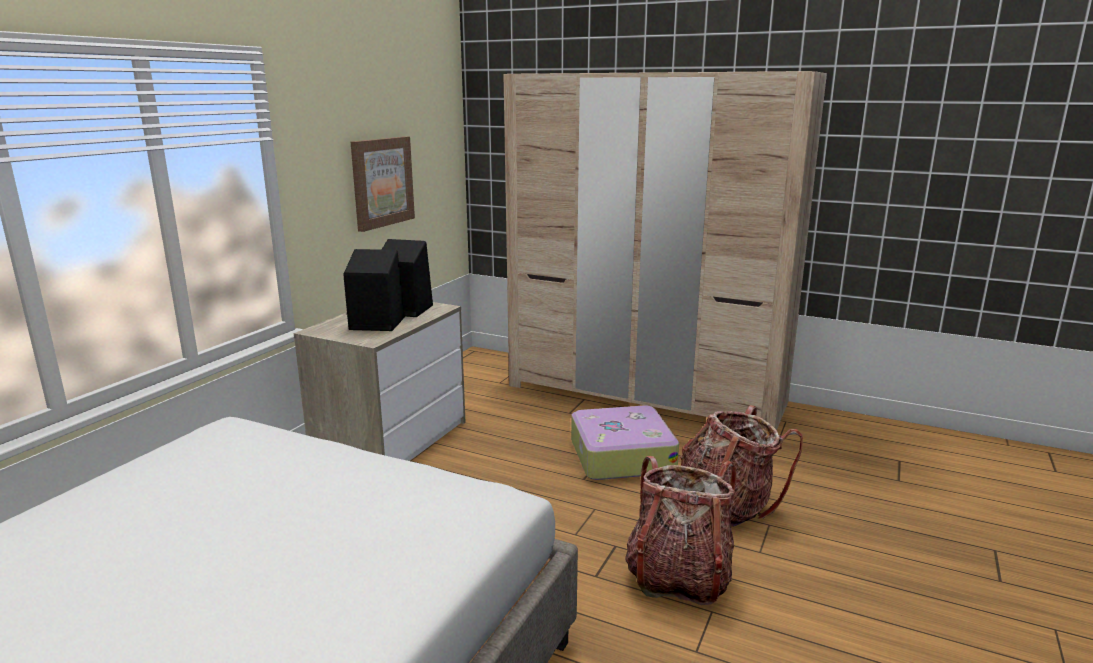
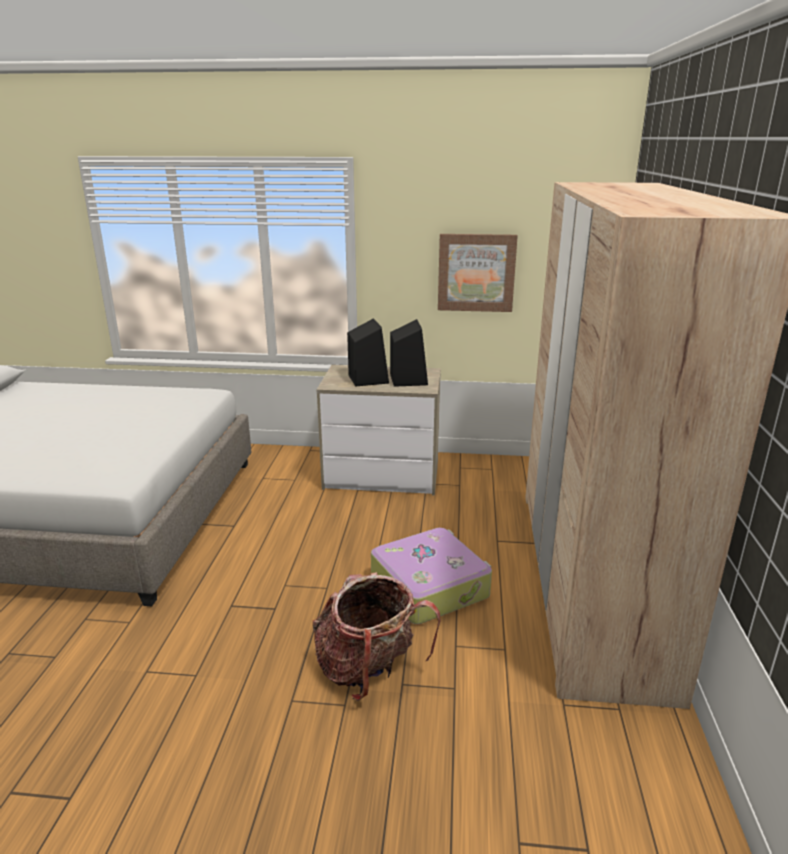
camera: 70 degrees right, 5 degrees up
(678, 577) = (239, 650): backpack -> none

